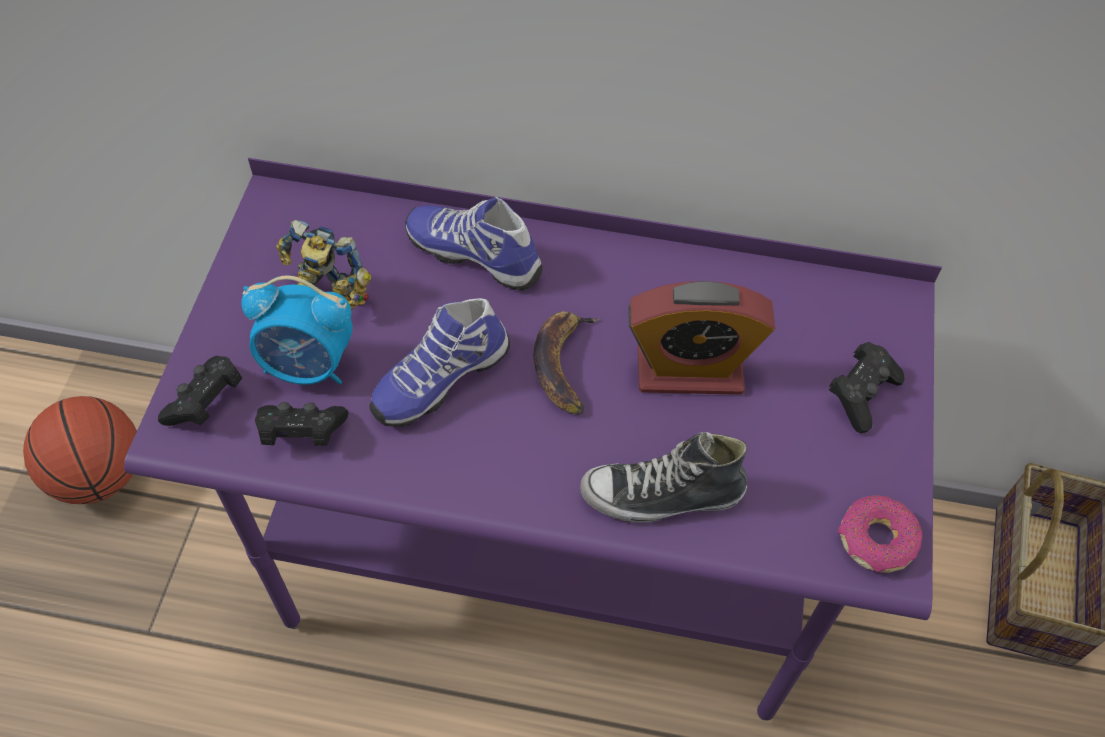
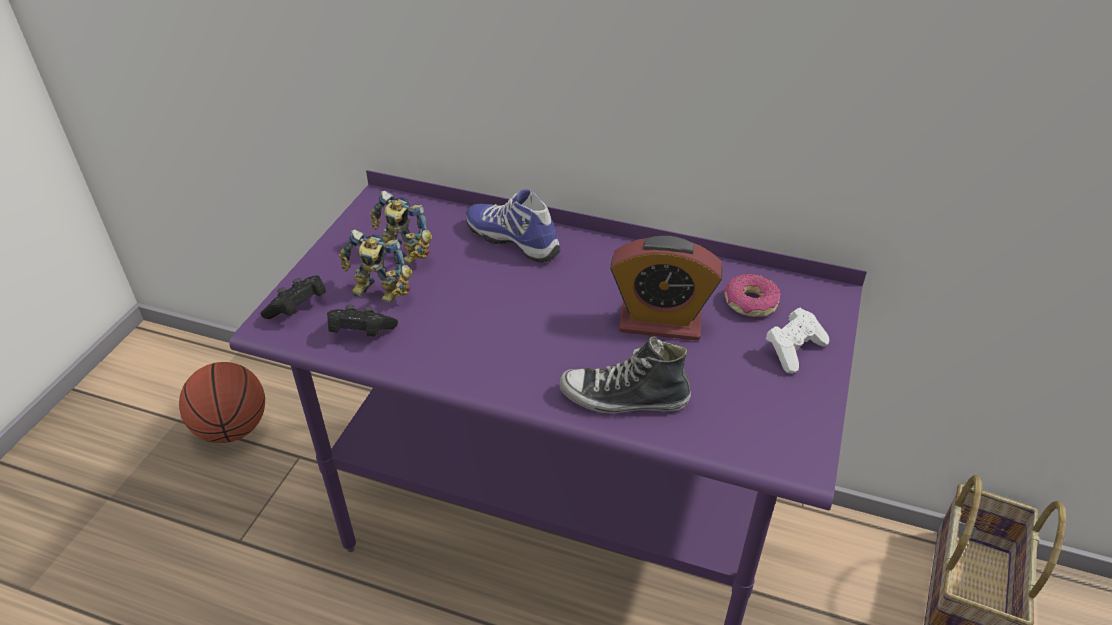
camera: 10 degrees right, 15 degrees down
(309, 365) = (377, 294): alarm clock -> toy robot
(439, 378) = (470, 309): shoe -> none
(564, 364) = (565, 310): banana -> none
(861, 394) = (793, 349): black game controller -> white game controller
(876, 540) = (792, 445): donut -> donut (750, 303)

